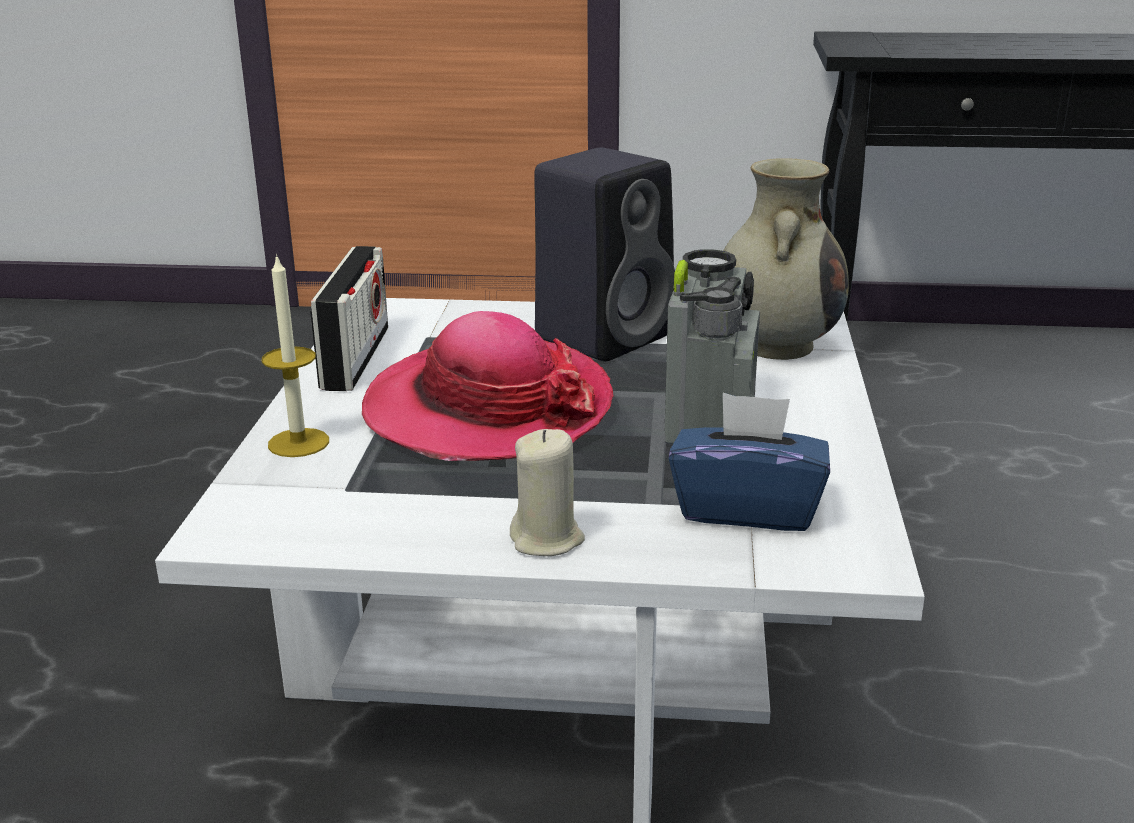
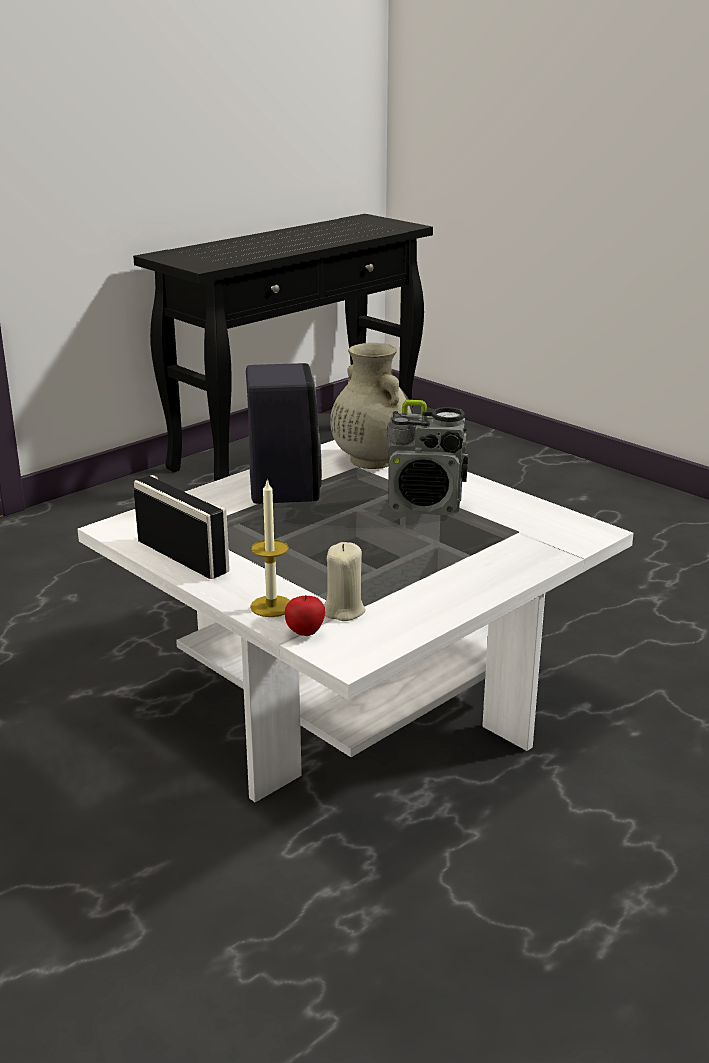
camera: 50 degrees left, 0 degrees up
(255, 485) = (305, 633): none -> apple
(488, 409) = (319, 547): hat -> none
(547, 539) = (481, 582): beige candle -> beige candle (343, 610)
(710, 421) = (425, 506): radio -> radio turned 135 degrees clockwise
(747, 508) = (519, 533): blue tissue box -> none

